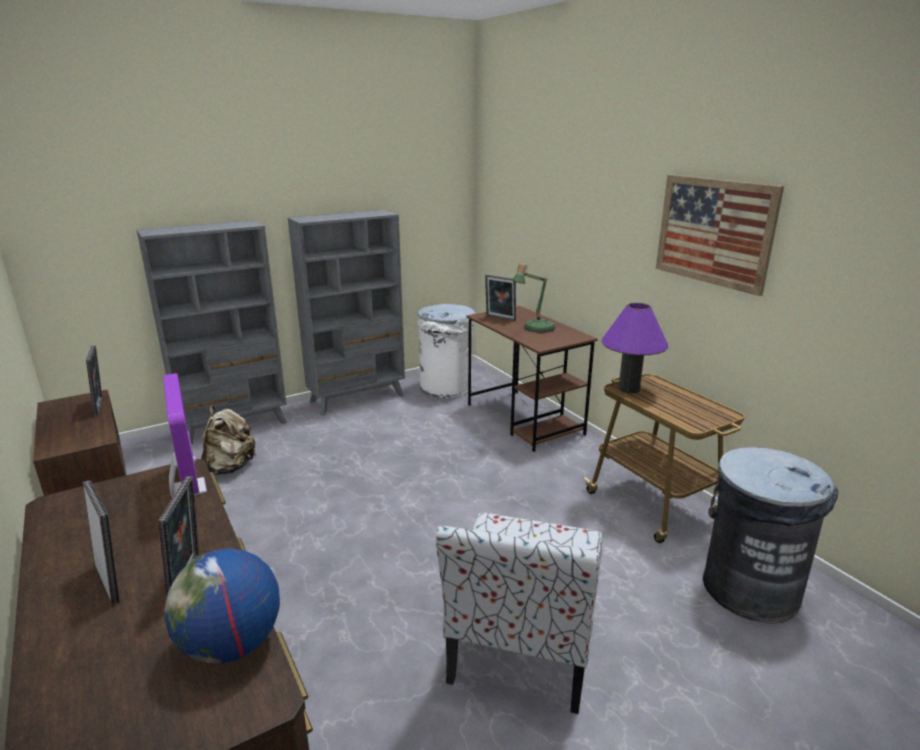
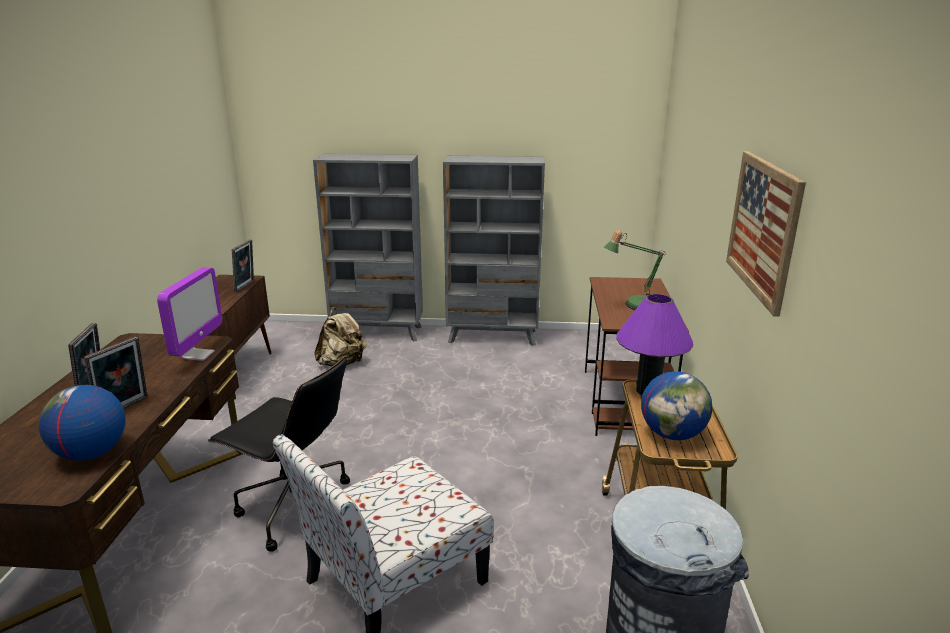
camera: 35 degrees right, 0 degrees up
(353, 625) = (296, 509): none -> black office chair
(446, 387) = (583, 349): white trash can -> none
(500, 318) = (617, 287): picture frame -> none
(688, 413) = (672, 434): none -> globe

